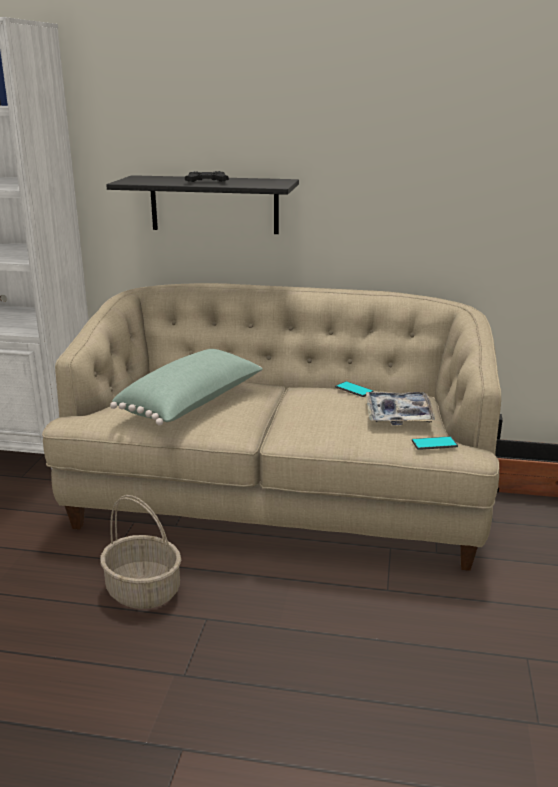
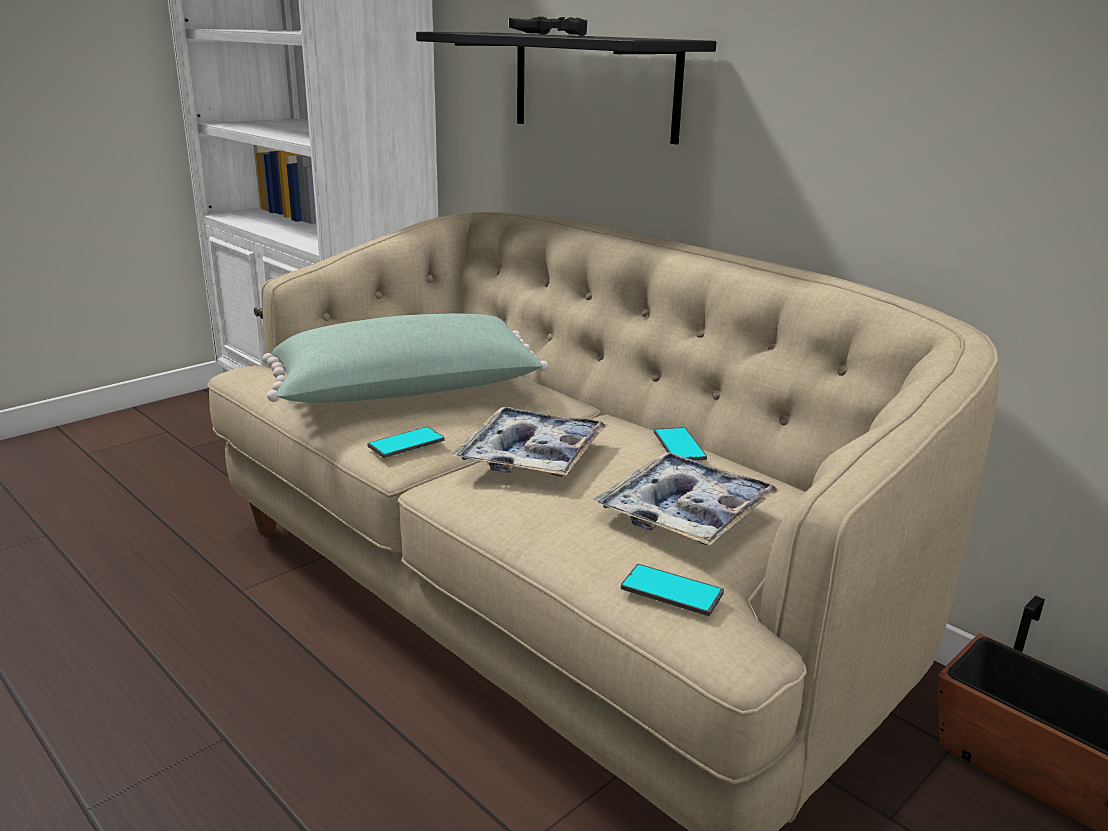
camera: 35 degrees right, 0 degrees up
(144, 591) = (215, 654): basket -> none
(233, 427) = (406, 443): none -> phone
(304, 413) = (531, 455): none -> tray

